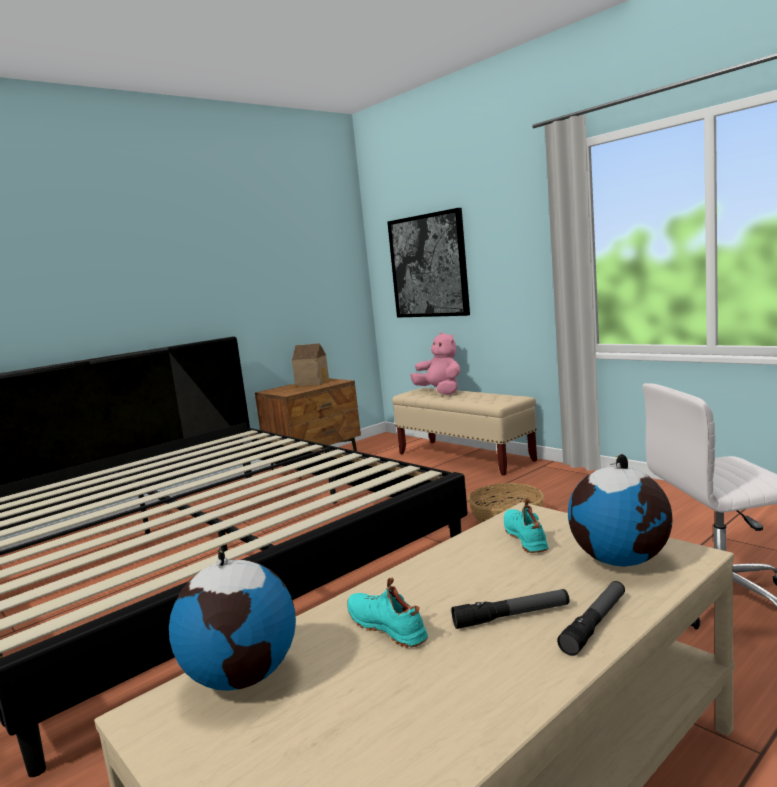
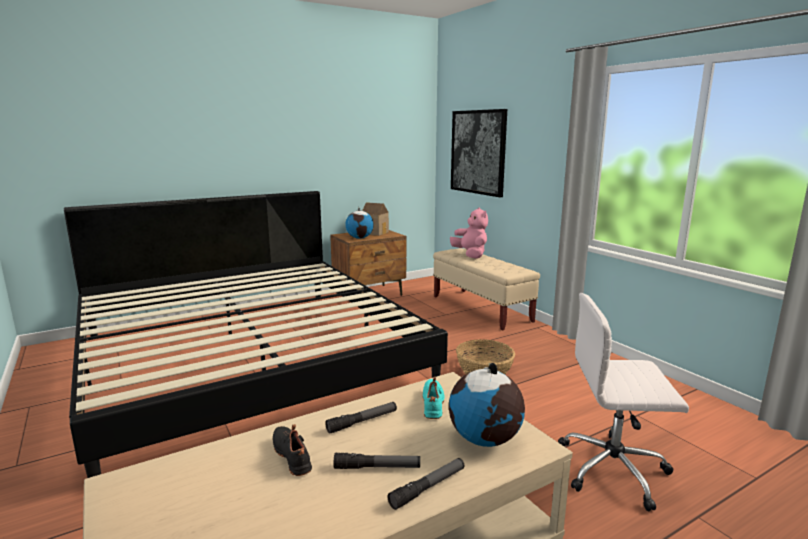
camera: 10 degrees right, 5 degrees up
(243, 676) = (183, 471): globe -> globe (360, 238)
(388, 626) = (293, 455): turquoise shoe -> black shoe
(451, 572) = (362, 421): none -> flashlight

